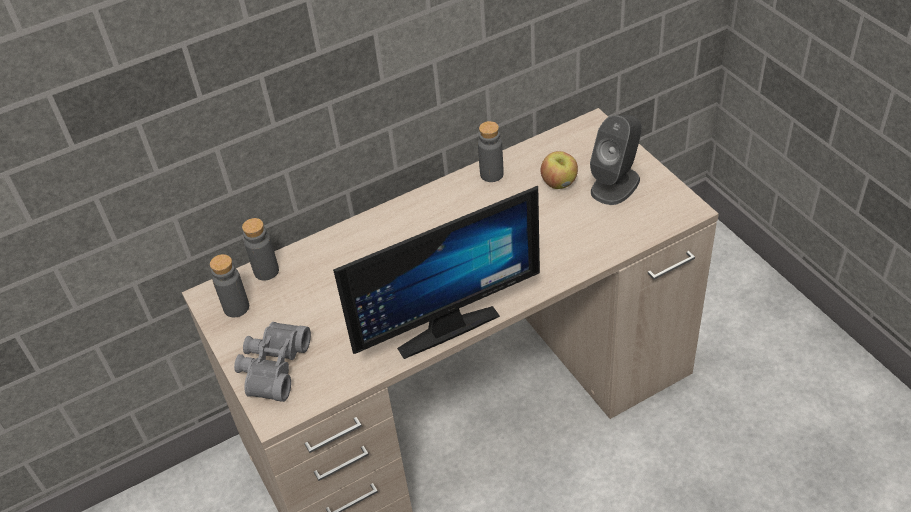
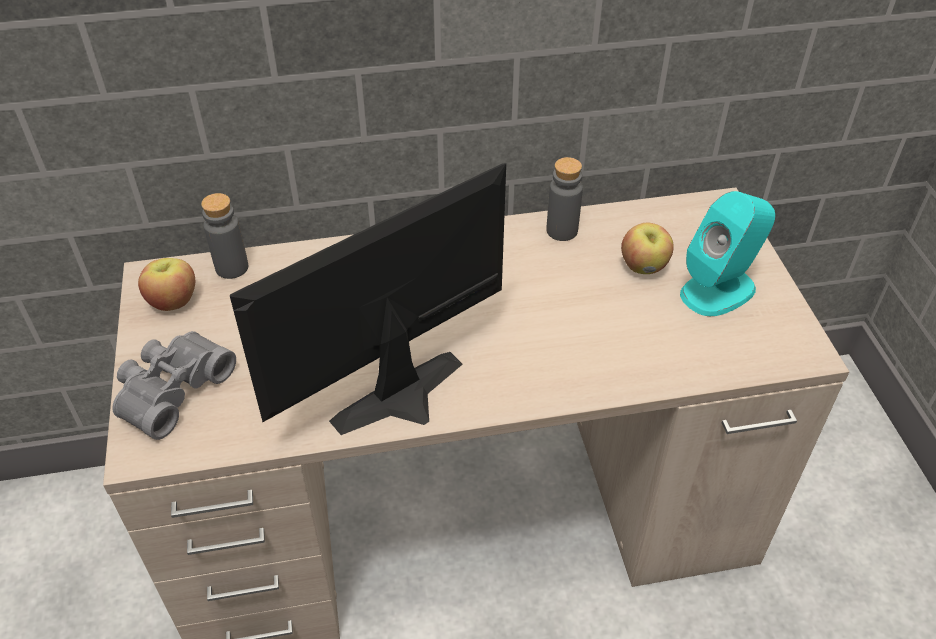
camera: 15 degrees right, 0 degrees up
(236, 307) = (173, 300): grey bottle -> apple
(443, 323) = (408, 403): monitor -> monitor turned 150 degrees clockwise
(615, 185) = (718, 290): grey speaker -> turquoise speaker

